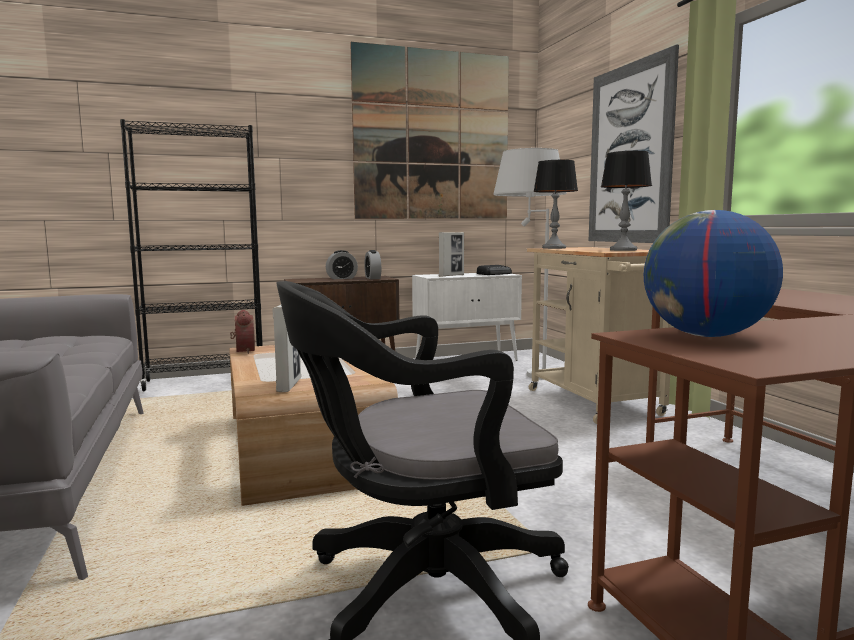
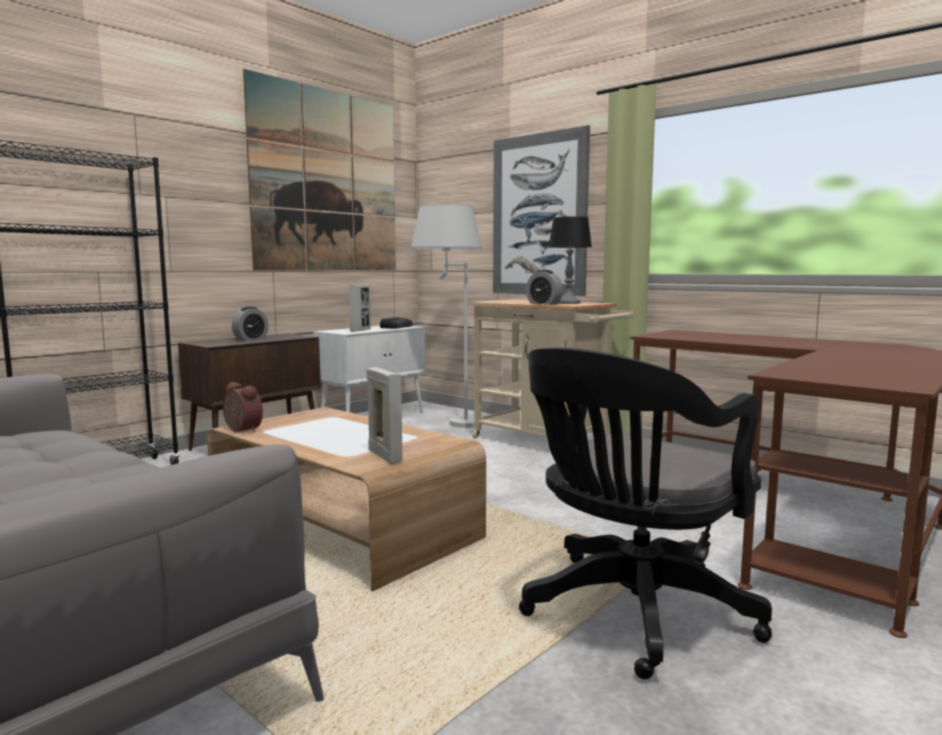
camera: 30 degrees left, 0 degrees up
(373, 278) = (286, 337): alarm clock -> alarm clock (544, 304)
(553, 248) = (493, 301): table lamp -> none
(706, 336) = (814, 371): globe -> none

